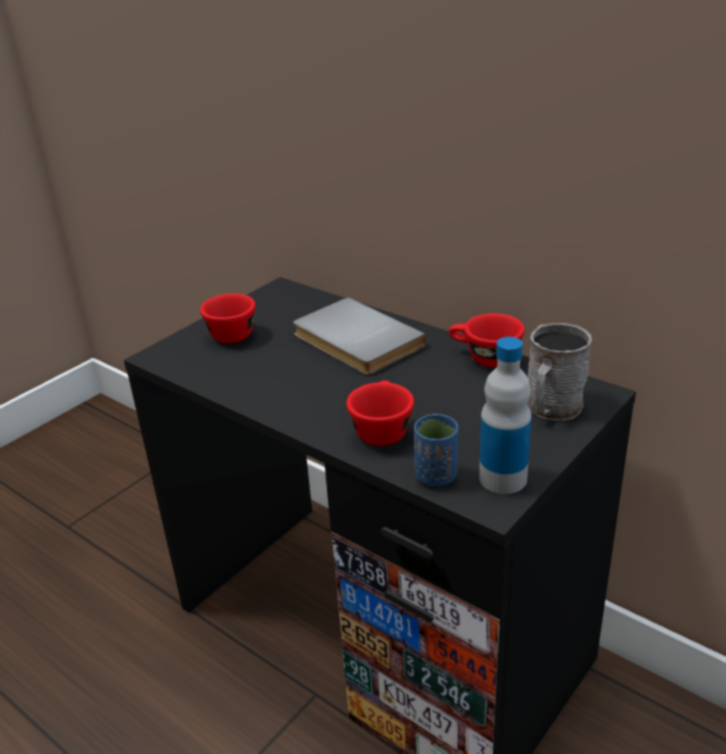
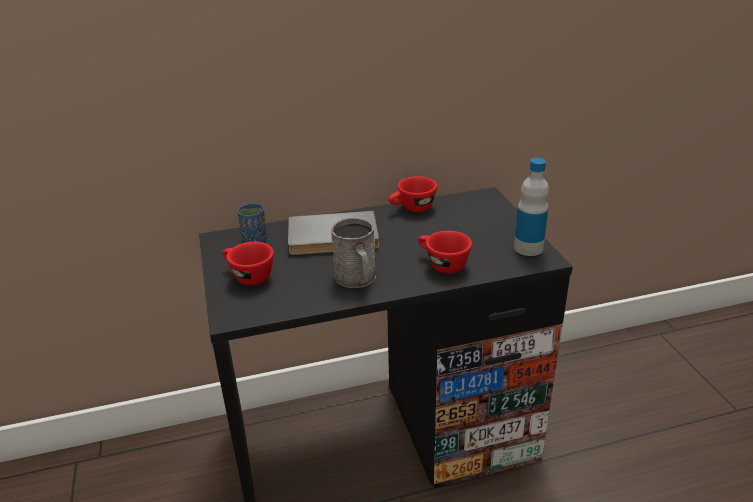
camera: 55 degrees left, 0 degrees up
(436, 476) = (506, 265): blue cup -> blue cup (255, 241)
(551, 409) = (484, 212): grey mug -> grey mug (357, 279)

